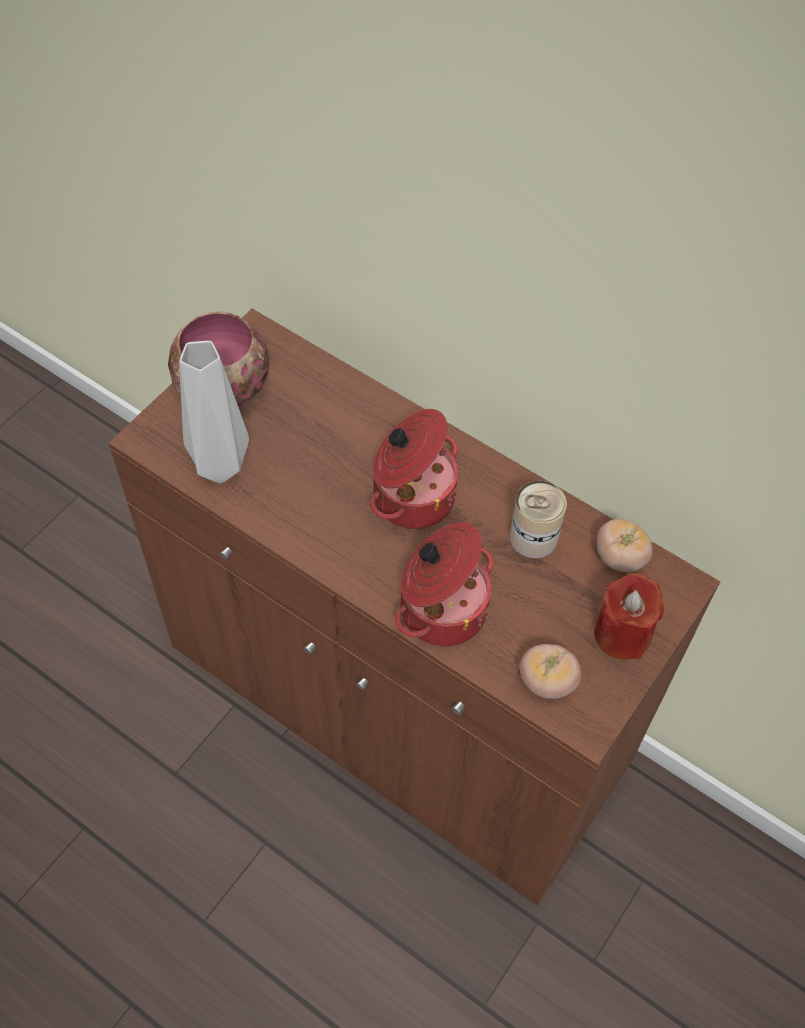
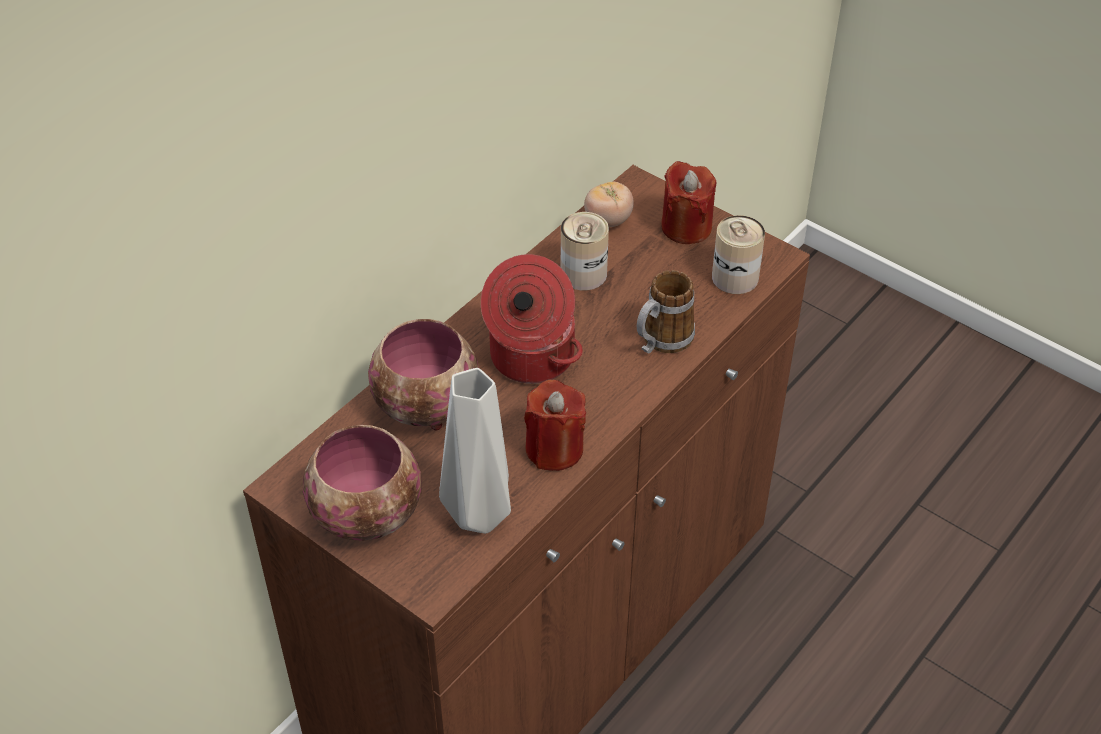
camera: 85 degrees left, 10 degrees down
(296, 520) = (554, 449): none -> red candle
(343, 421) = (428, 408): none -> bowl
(441, 608) = (661, 342): cooking pot -> mug
(547, 681) = (735, 277): tomato -> can

